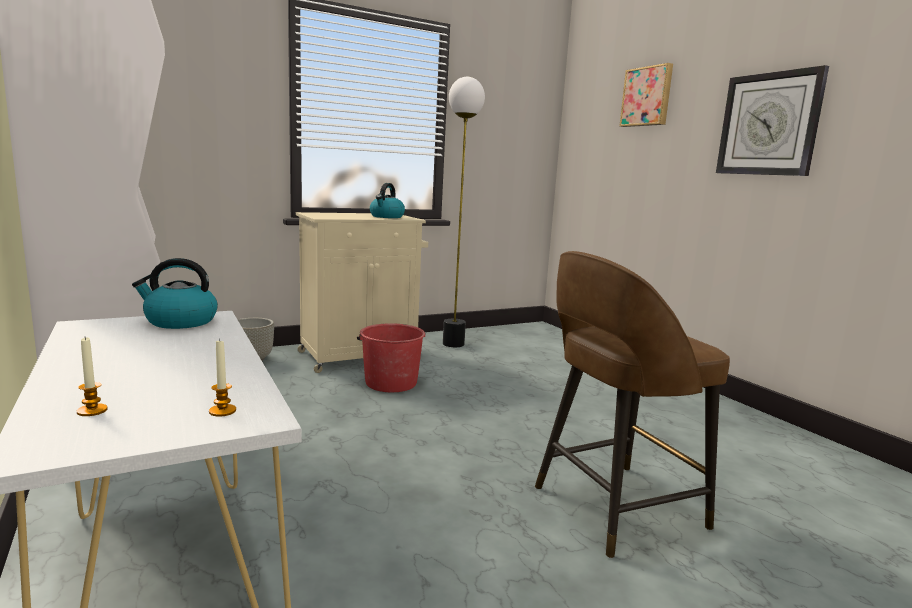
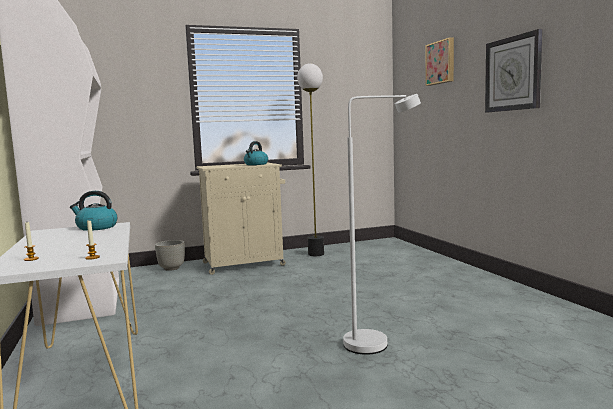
camera: 10 degrees right, 5 degrees down
(390, 383) = (259, 278): red bucket -> none
(614, 508) = (377, 343): brown stool -> white floor lamp

